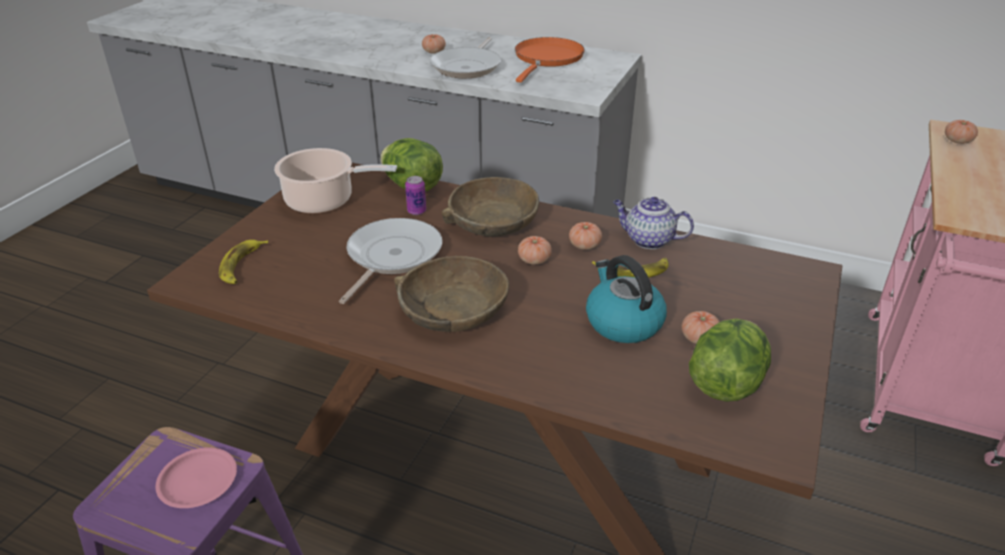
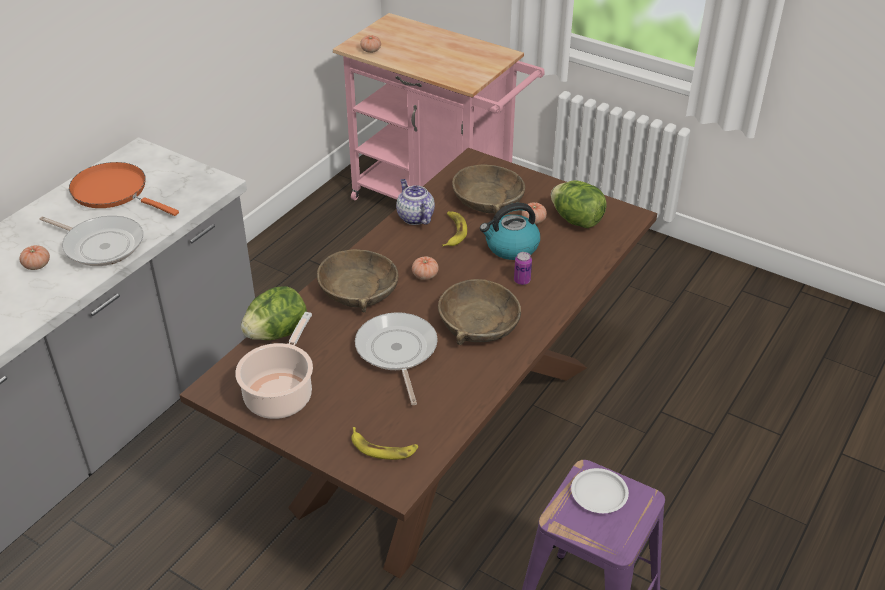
camera: 80 degrees left, 5 degrees up
(198, 482) = (599, 493): pink plate -> white plate
(391, 257) = (397, 352): frying pan -> frying pan turned 45 degrees clockwise
(416, 211) = (325, 333): can -> can (522, 280)
(584, 245) = (412, 248): tomato -> none
(648, 240) = (414, 217): teapot -> teapot turned 120 degrees clockwise
(724, 293) = (488, 199): none -> brown bowl

